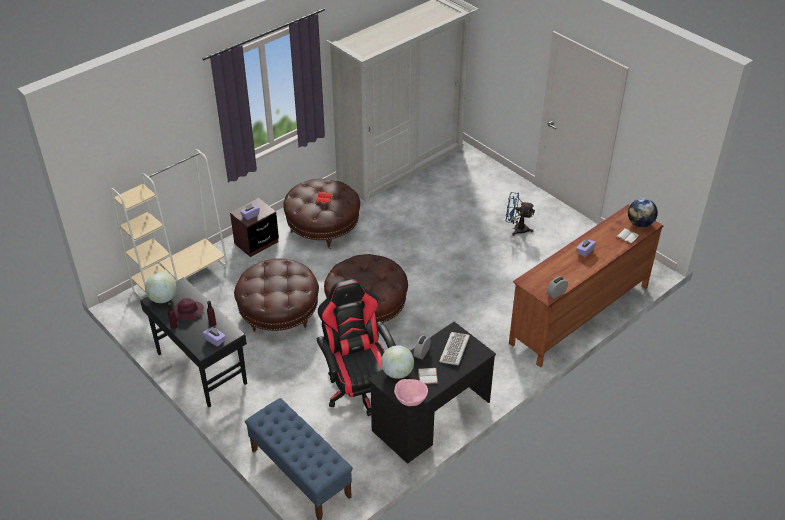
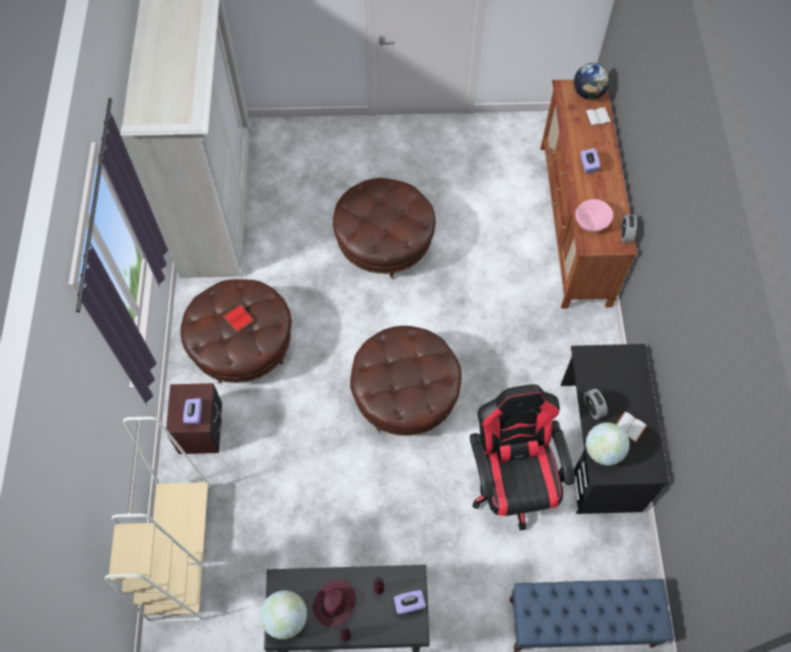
camera: 50 degrees left, 20 degrees up
(279, 313) = (336, 484): brown ottoman -> brown ottoman (384, 243)
(358, 389) = (512, 485): black office chair -> black office chair turned 60 degrees clockwise
(410, 398) = (648, 465): pink bowl -> pink bowl (591, 222)
(455, 350) = (612, 375): keyboard -> none
(516, 229) = (416, 180): blue fan -> none

